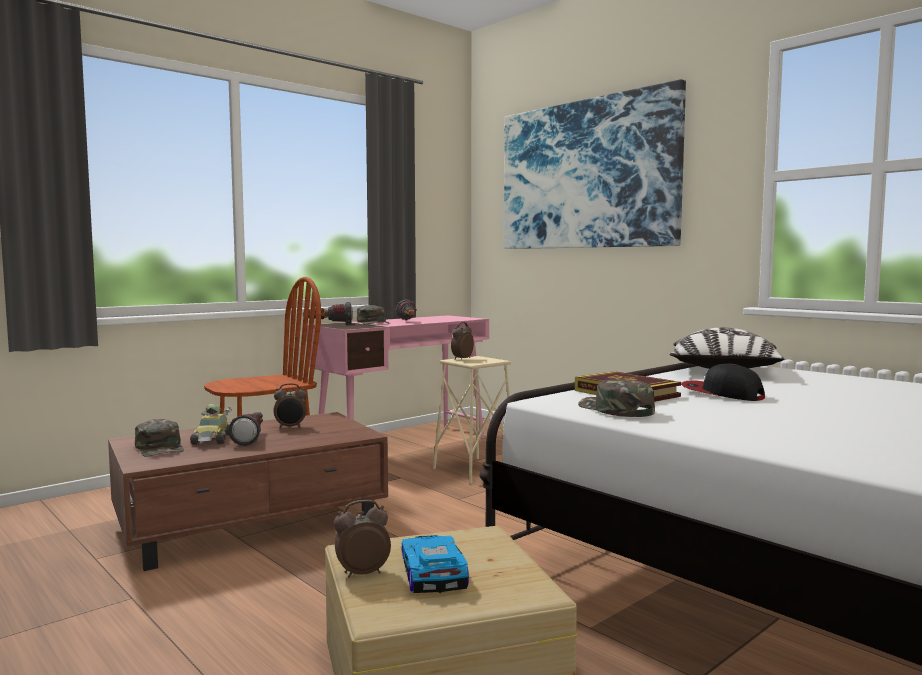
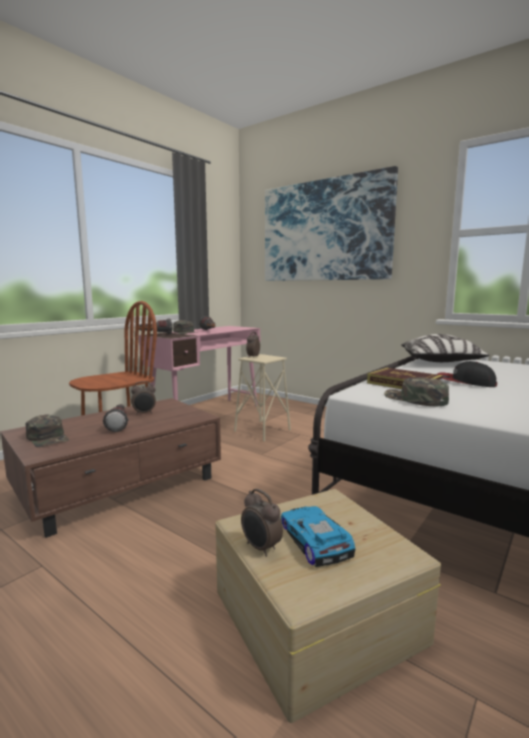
camera: 10 degrees left, 5 degrees up
(213, 440) = (89, 427): toy car -> none
(362, 573) = (260, 548): alarm clock -> alarm clock turned 105 degrees counterclockwise

